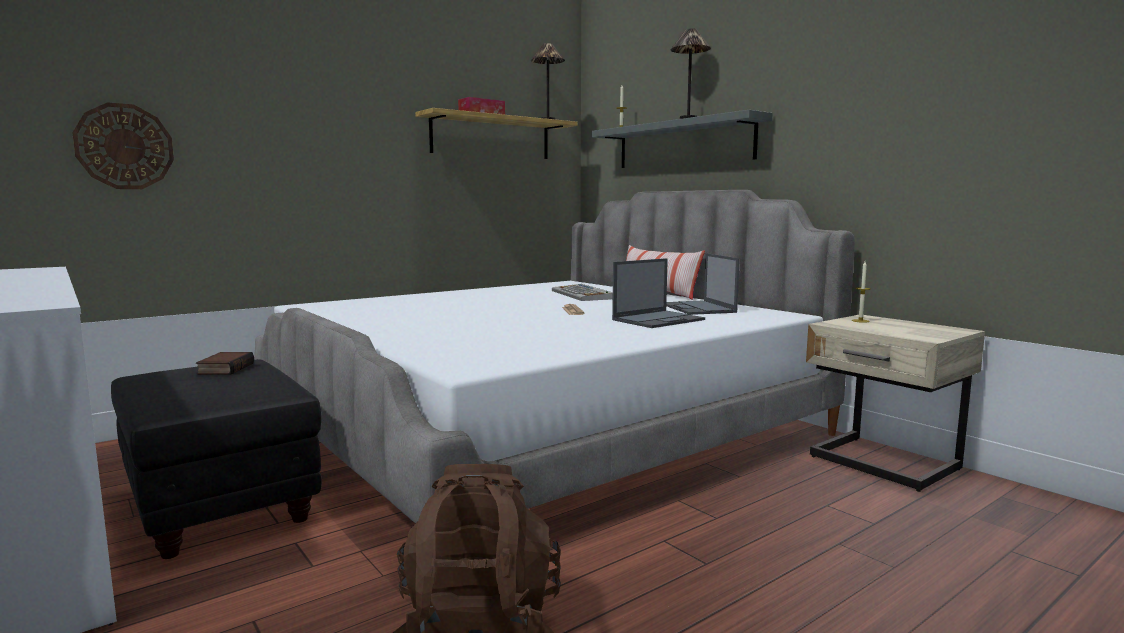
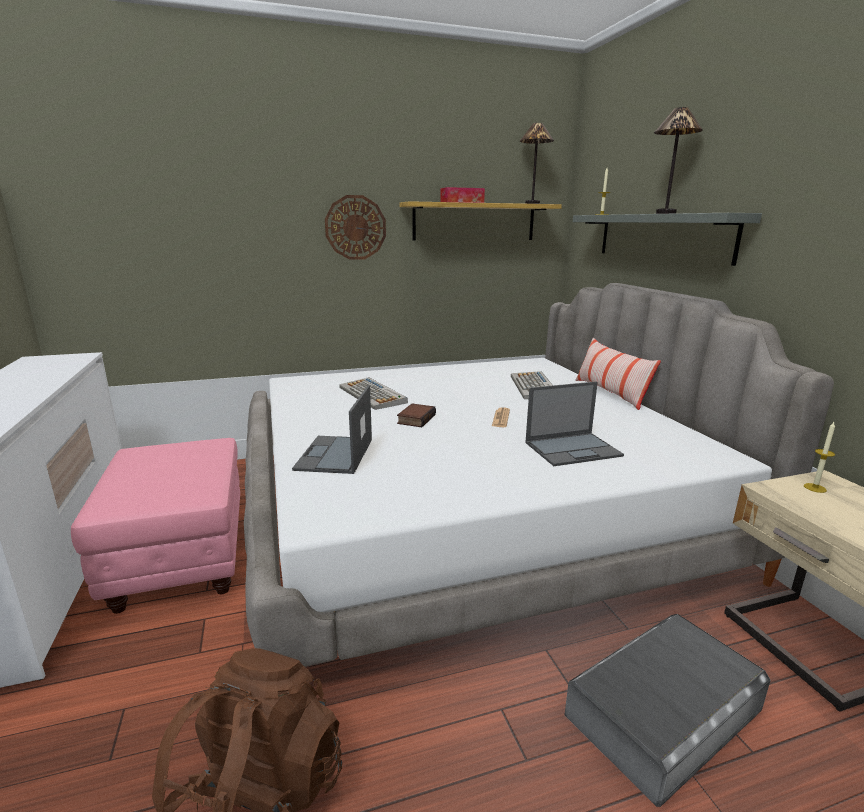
camera: 20 degrees right, 10 degrees up
(124, 146) = (154, 249): wall clock -> wall clock (355, 227)
(222, 505) = (183, 559): black ottoman -> pink ottoman
(225, 368) = (191, 451): book -> book (415, 419)
(420, 307) = (373, 395): none -> keyboard
(698, 308) = (633, 430): laptop -> laptop (335, 455)
(797, 516) = (663, 712): none -> grey storage box

